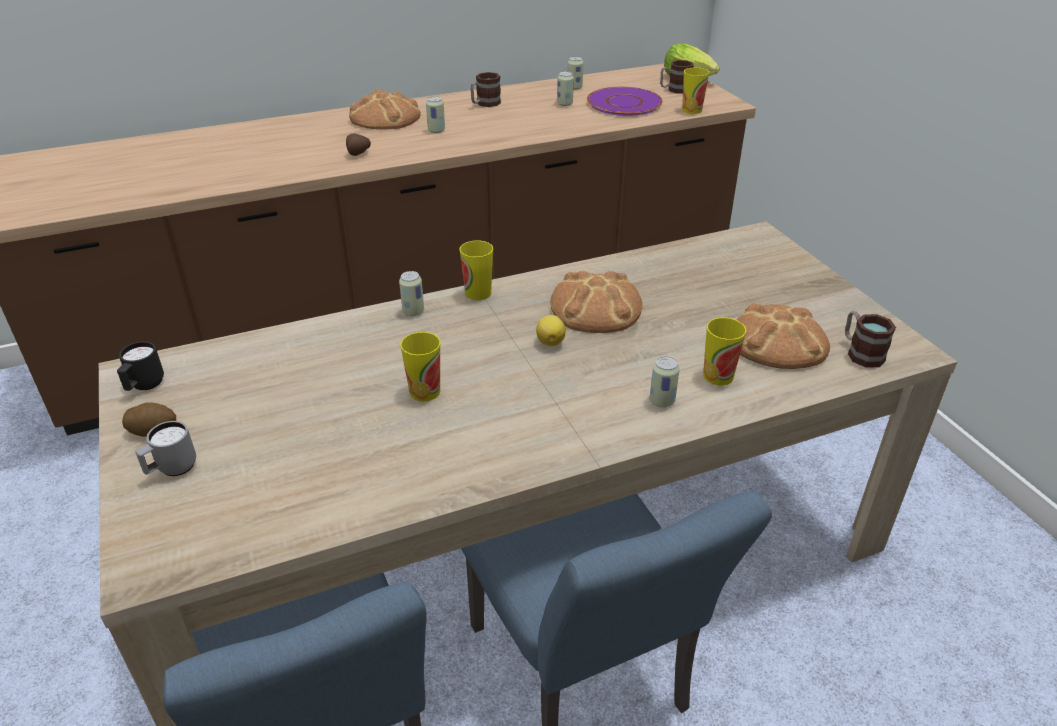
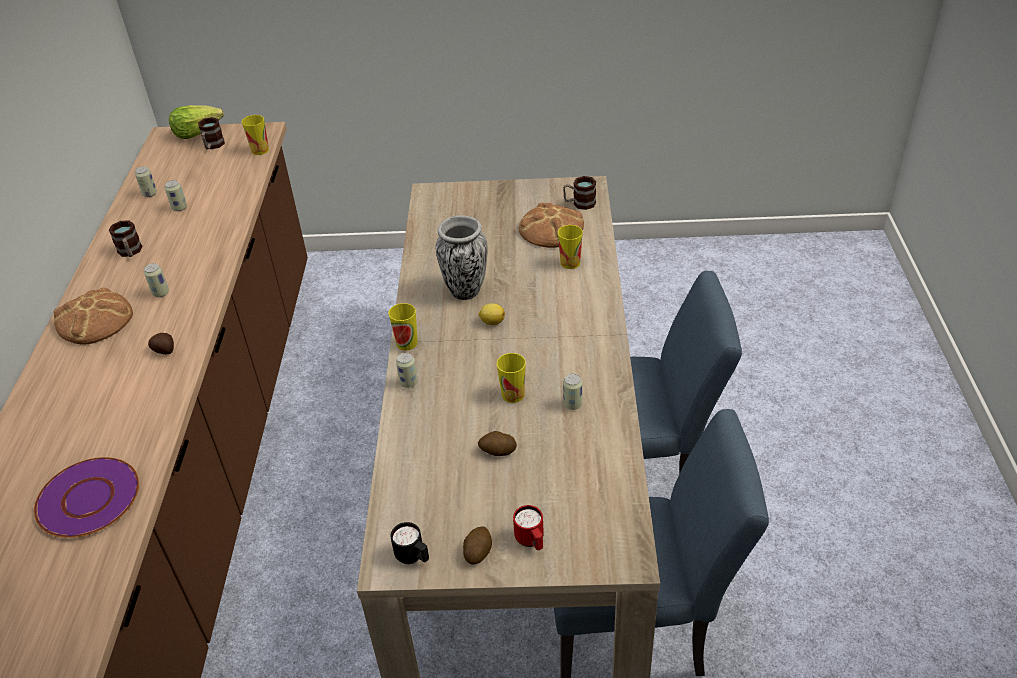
camera: 65 degrees left, 5 degrees up
(172, 469) = (531, 541): grey mug -> red mug
(320, 404) = (497, 451): none -> potato
(596, 307) = (465, 290): bread -> vase
(624, 103) = (211, 177): purple plate -> purple plate (88, 498)
(662, 401) = (581, 292): can -> can (572, 404)

